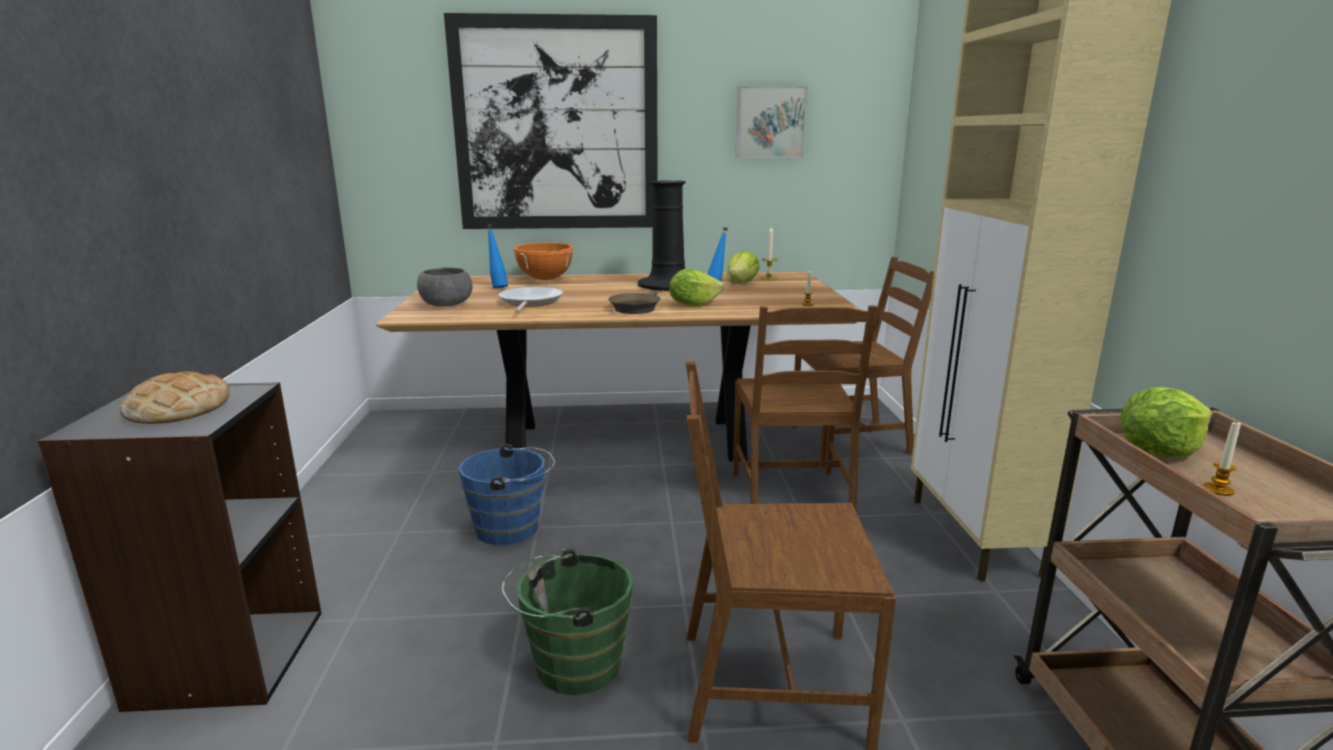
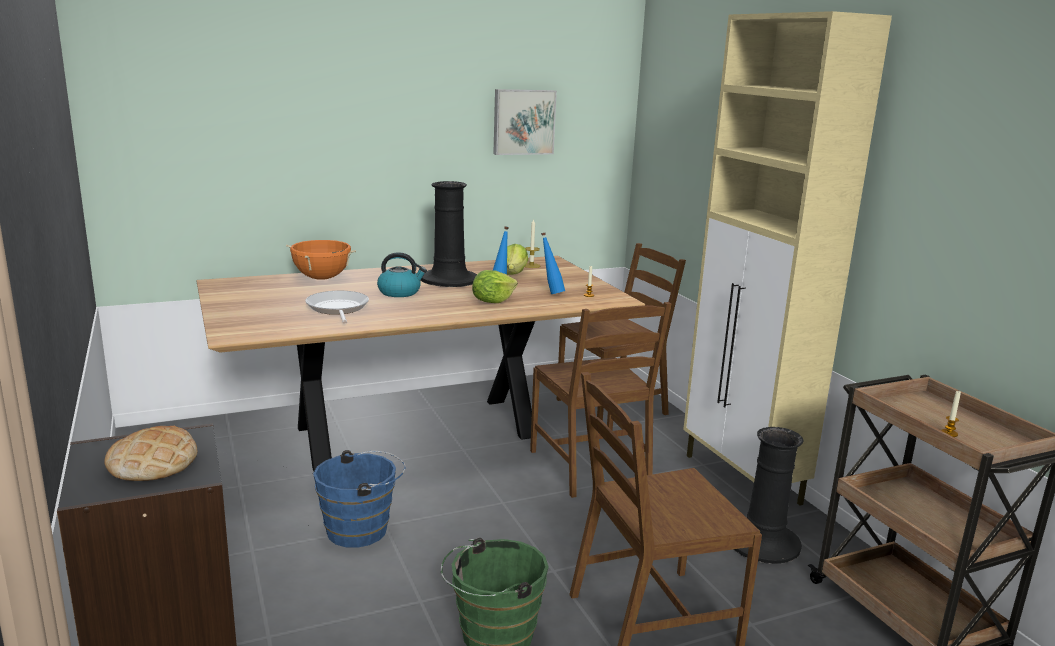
camera: 20 degrees left, 0 degrees up
(446, 304) = (255, 317): grey bowl -> none
(497, 287) = (284, 291): blue bottle -> blue bottle (551, 293)
(557, 125) = (325, 124): picture -> none
(606, 293) = (400, 292): none -> kettle
(636, 308) = (445, 309): brown frying pan -> none
(967, 616) = (762, 542): none -> black vase
(1159, 451) = (906, 410): lettuce -> none

